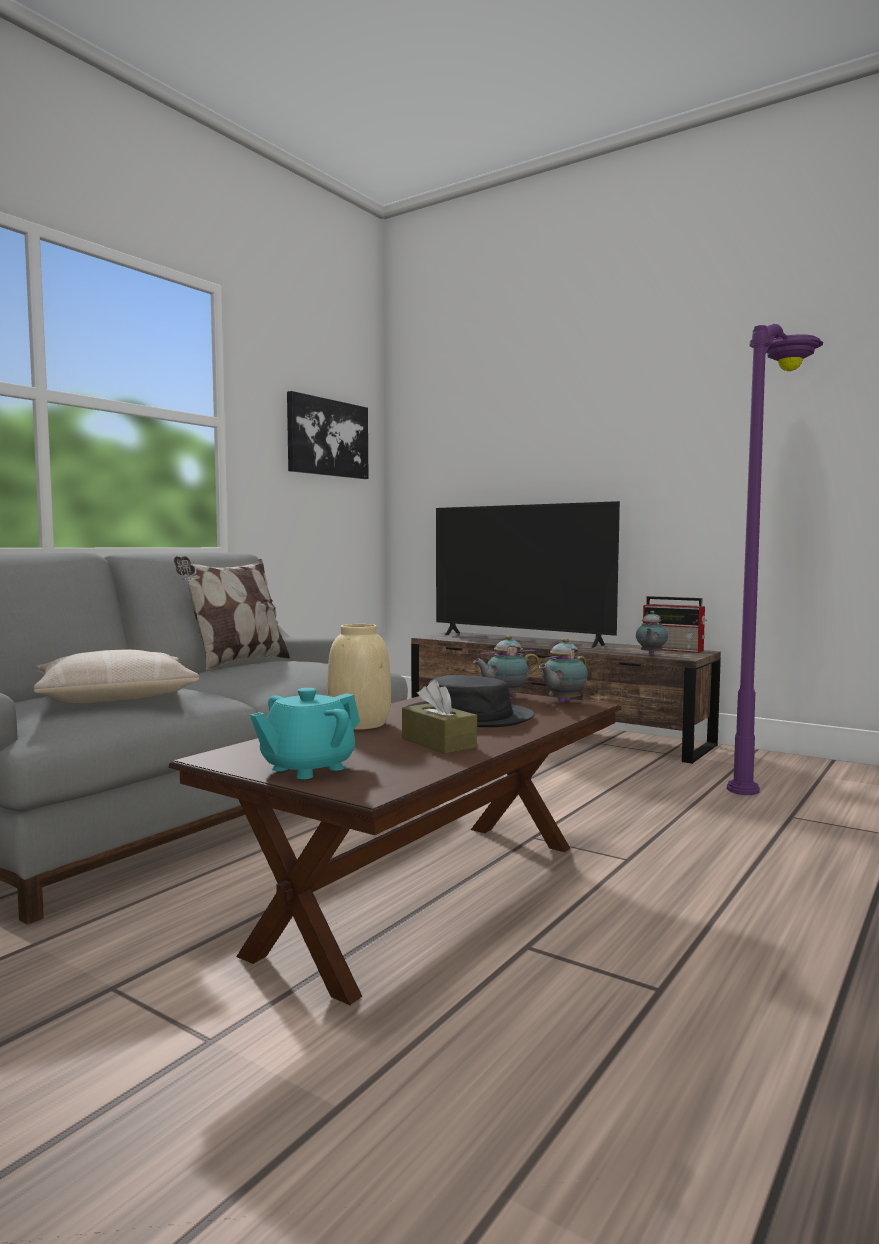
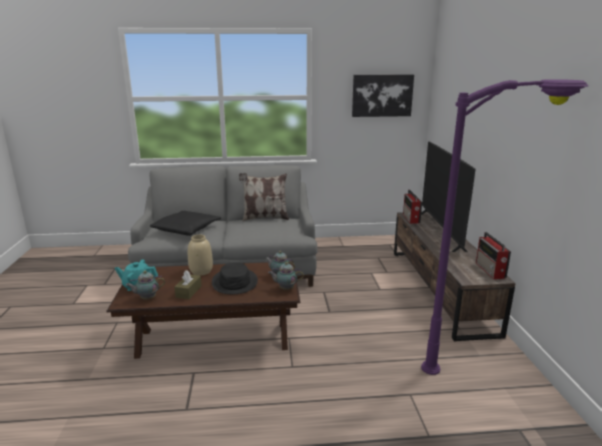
camera: 50 degrees right, 15 degrees up
(115, 695) = (187, 229): beige pillow -> black pillow
(450, 638) = (411, 218): none -> radio
(650, 654) = (457, 270): teapot -> teapot (147, 298)

